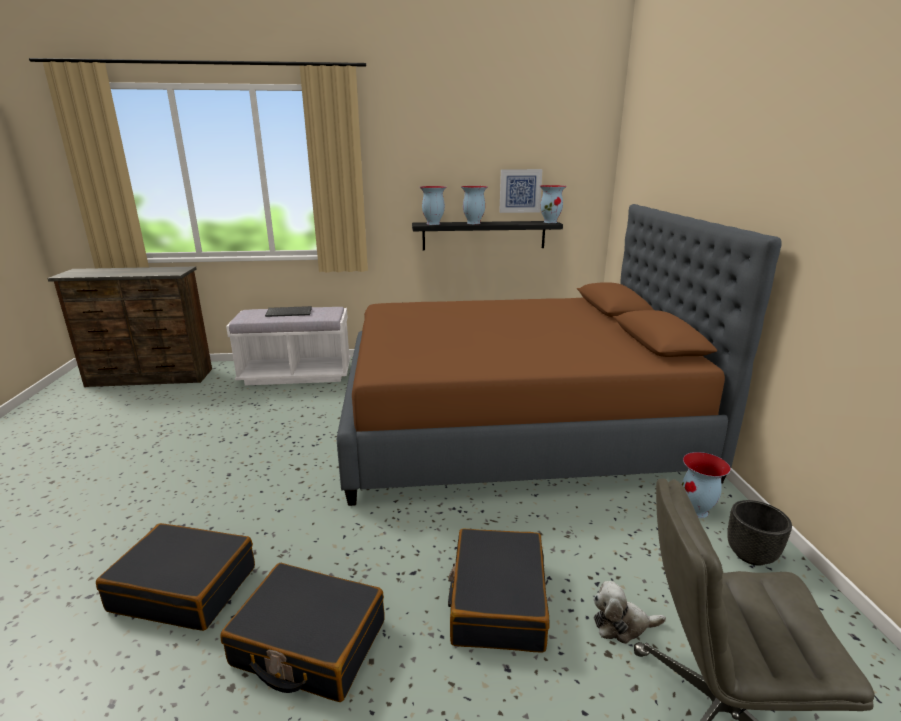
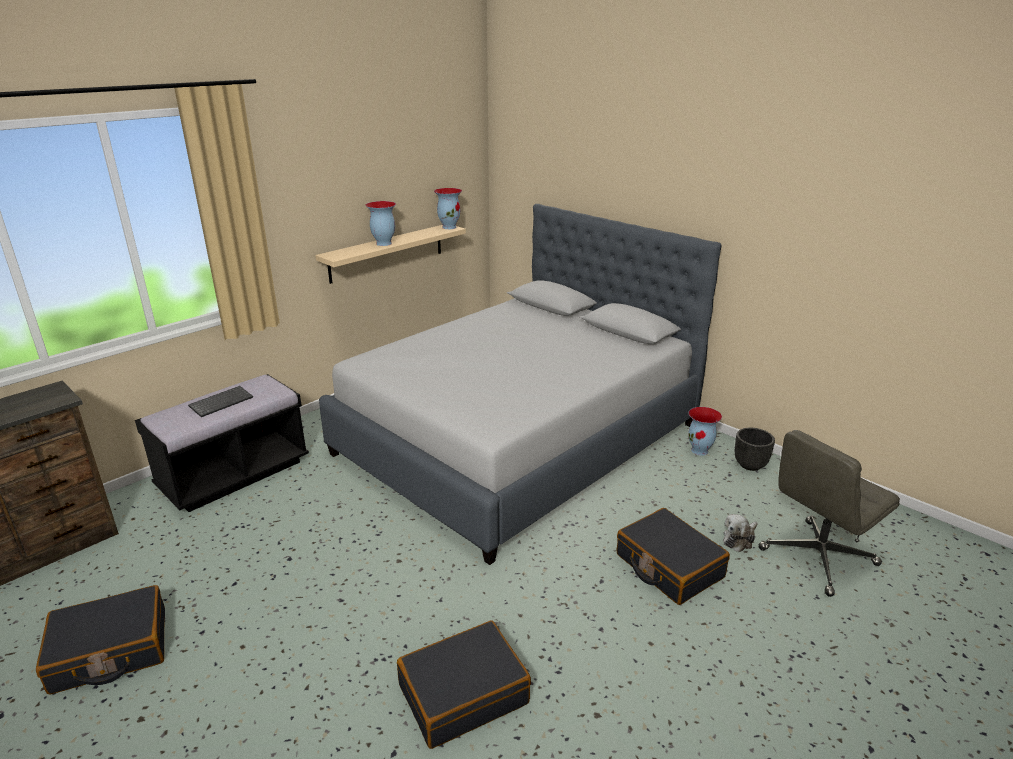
camera: 40 degrees left, 5 degrees up
(296, 375) = (234, 475): white bench -> black bench
(309, 643) = (603, 661): black suitcase -> black suitcase (110, 651)
(433, 224) = (346, 253): vase -> none
(484, 235) = (387, 252): black shelf -> beige shelf
(512, 425) = (518, 439): brown bed -> grey bed
(520, 191) = (414, 199): picture -> none

